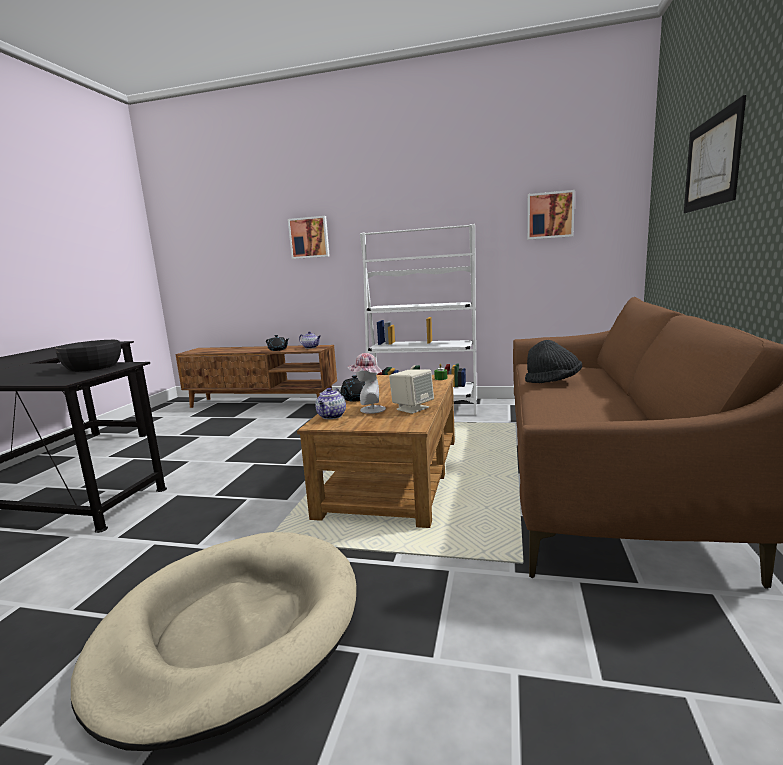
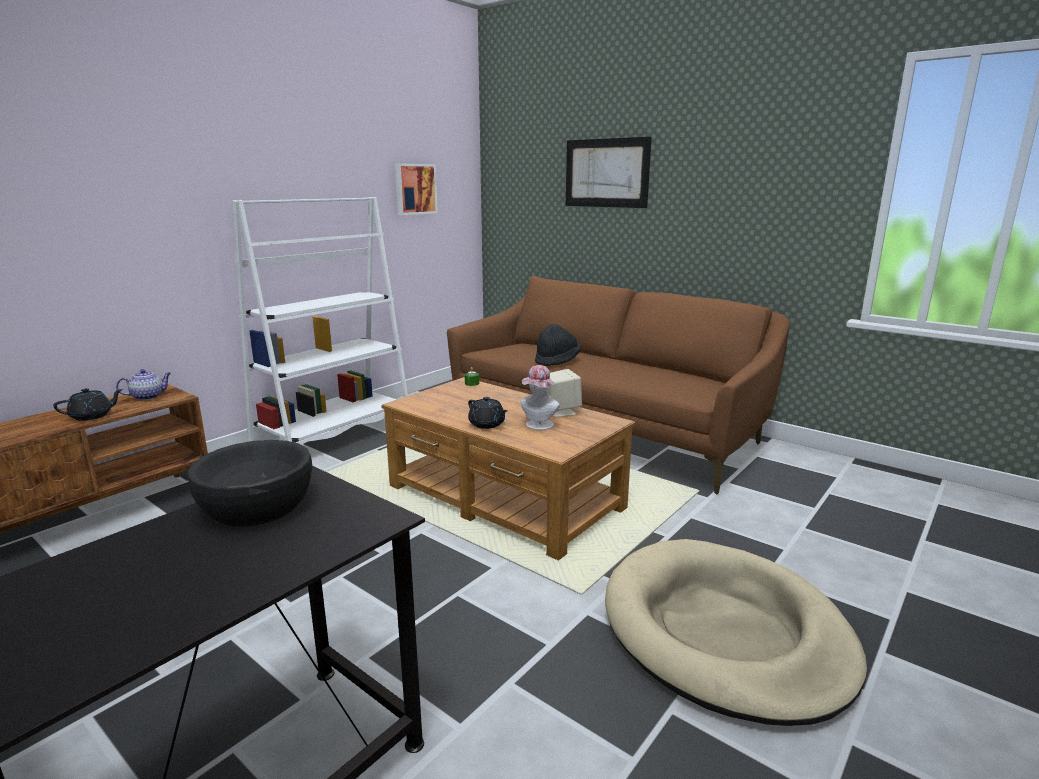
camera: 65 degrees left, 5 degrees up
(309, 237) = (94, 199): picture -> none
(331, 416) = (538, 443): teapot -> none

